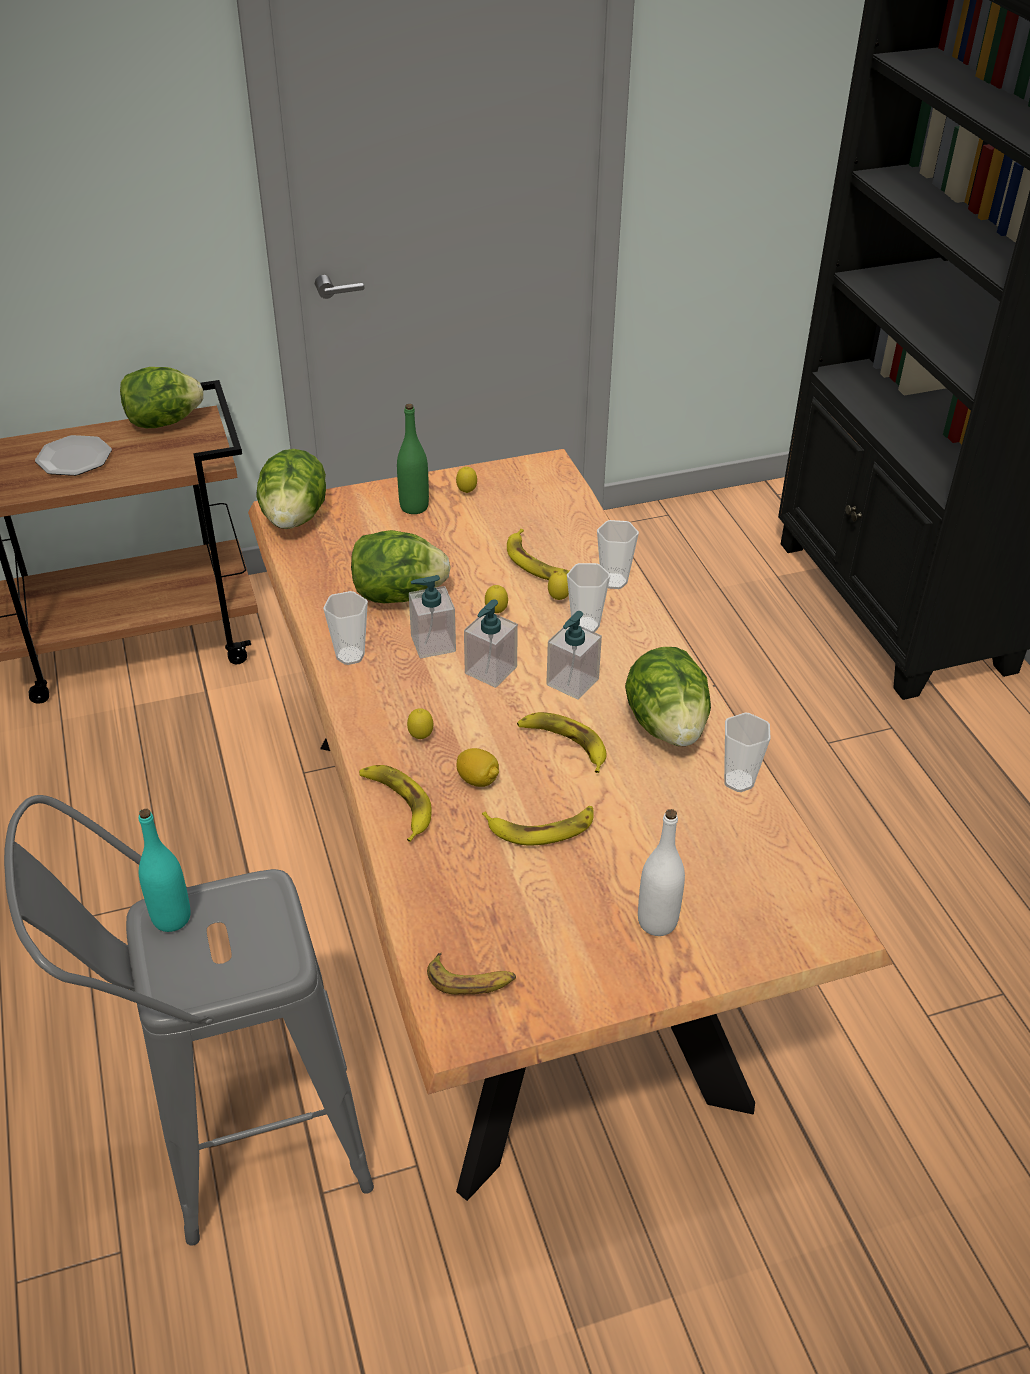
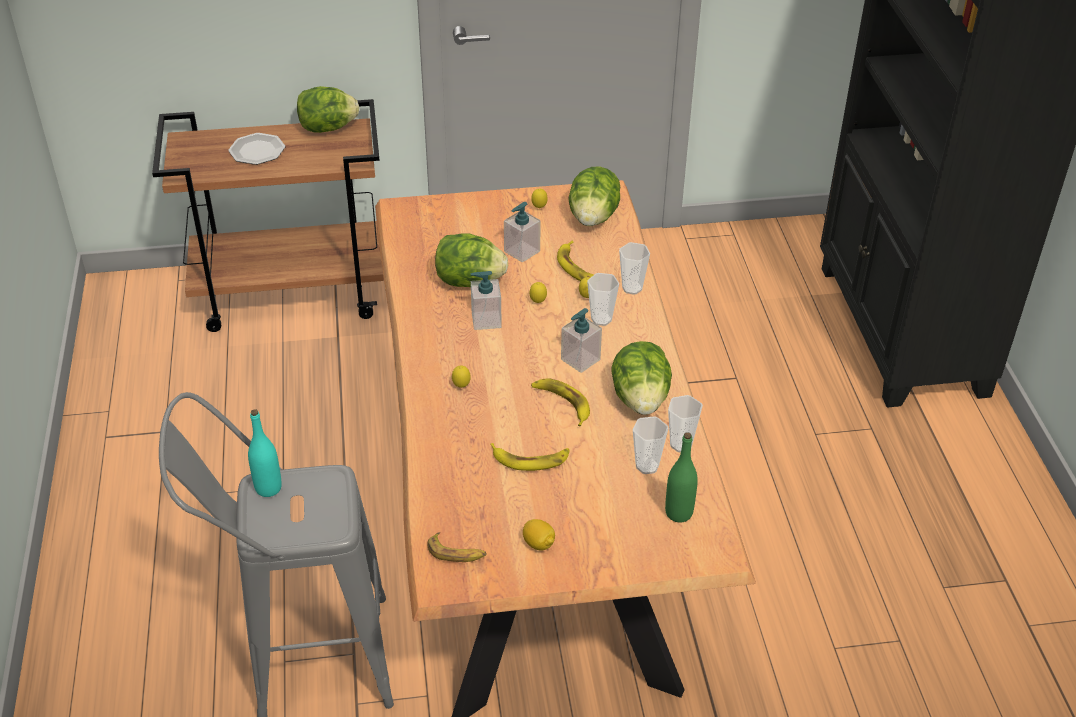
camera: 10 degrees right, 0 degrees up
(294, 518) = (406, 215): lettuce -> lettuce (593, 218)
(350, 655) = (424, 322): cup -> cup (647, 466)
(397, 803) = (434, 430): banana -> none
(414, 507) = (497, 215): green bottle -> green bottle (678, 513)
(478, 780) = (494, 421): lemon -> lemon (538, 544)
(490, 670) = (523, 344): soap dispenser -> soap dispenser (522, 251)
(657, 921) = (594, 532): white bottle -> none

